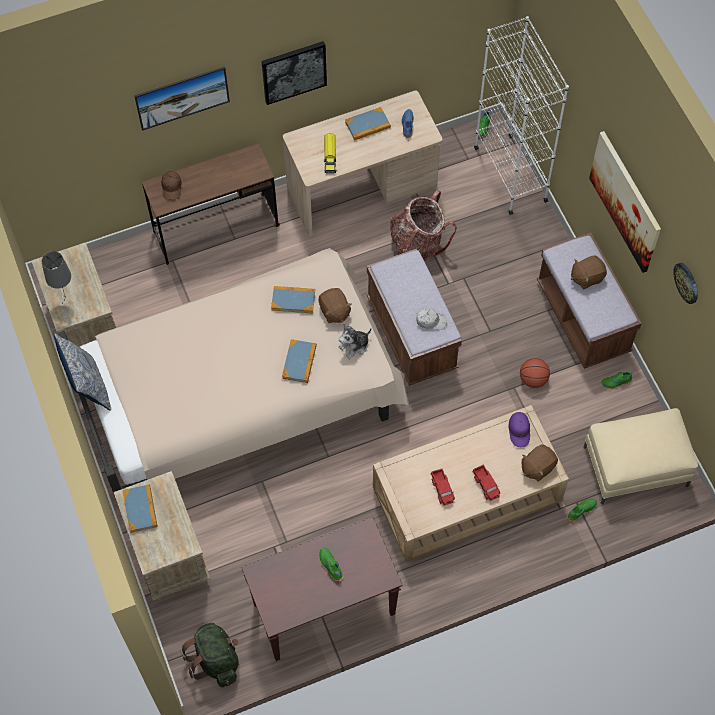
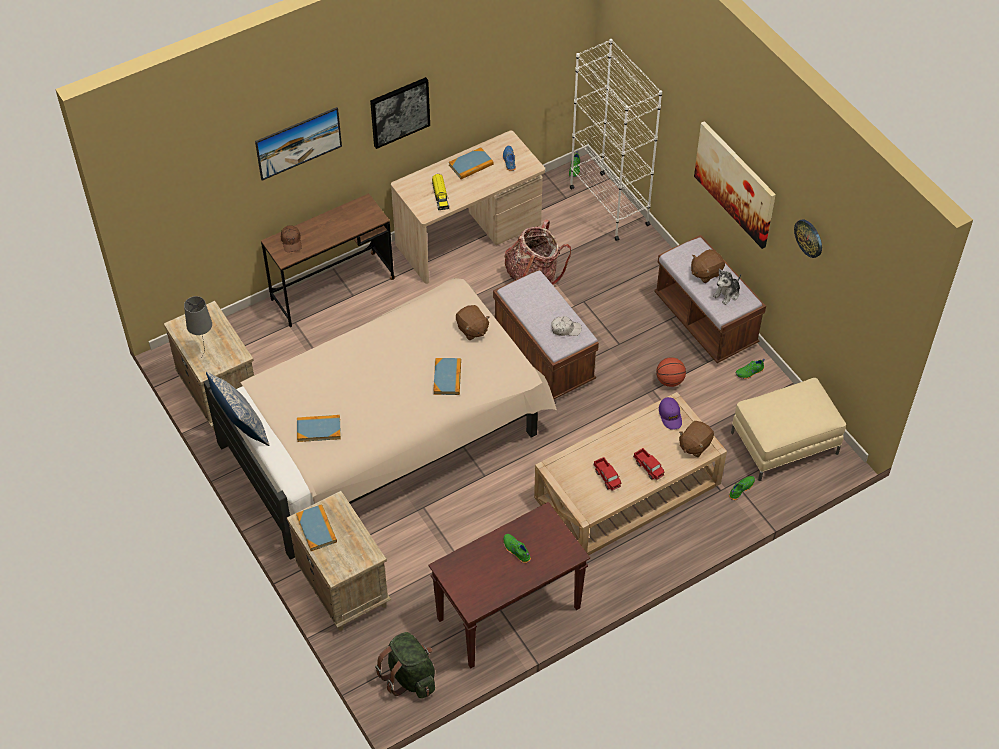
camera: 10 degrees left, 10 degrees down
(293, 300) = (430, 325): book -> book (318, 429)
(354, 346) = (498, 357): plush toy -> plush toy (727, 293)

